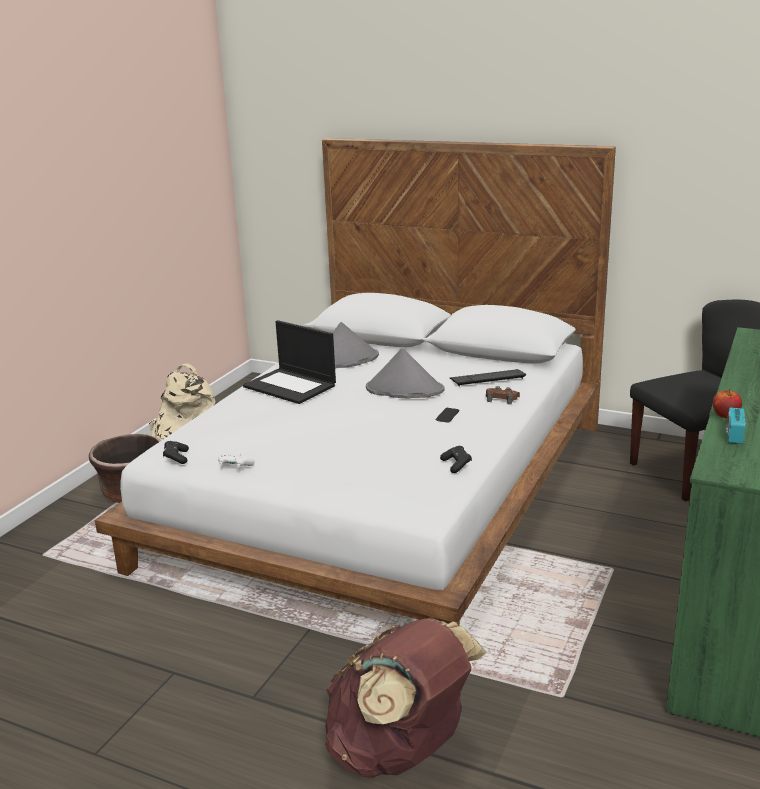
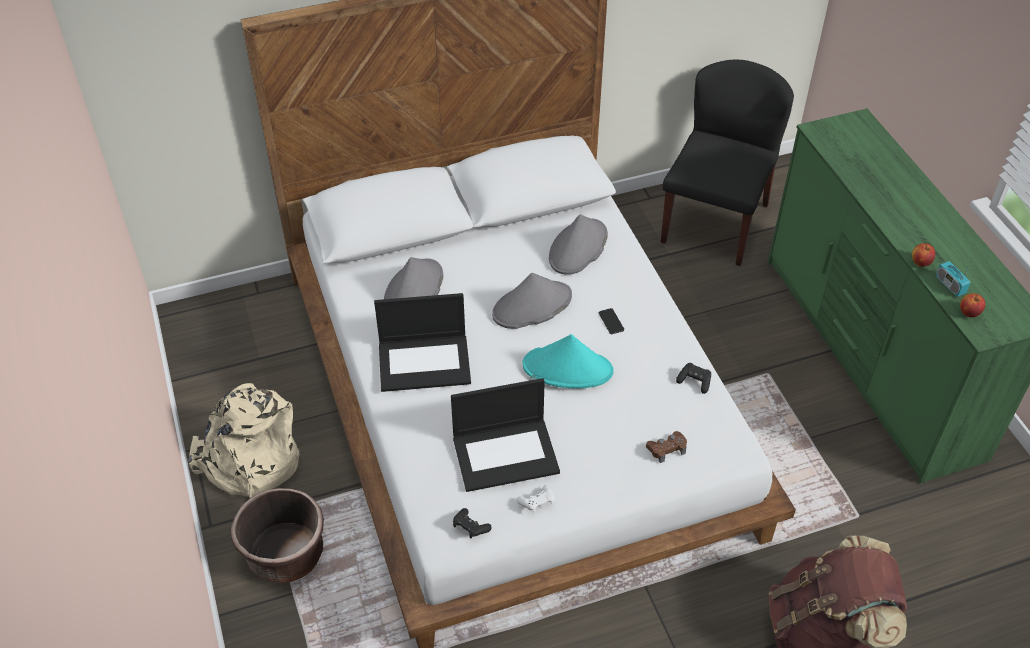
camera: 45 degrees left, 25 degrees up
(258, 437) = (506, 453): none -> laptop
(373, 421) = (568, 368): none -> turquoise hat
(487, 378) = (578, 248): keyboard -> grey hat
(502, 399) = (622, 271): brown game controller -> brown game controller (666, 449)
(724, 455) = (969, 313): none -> apple

